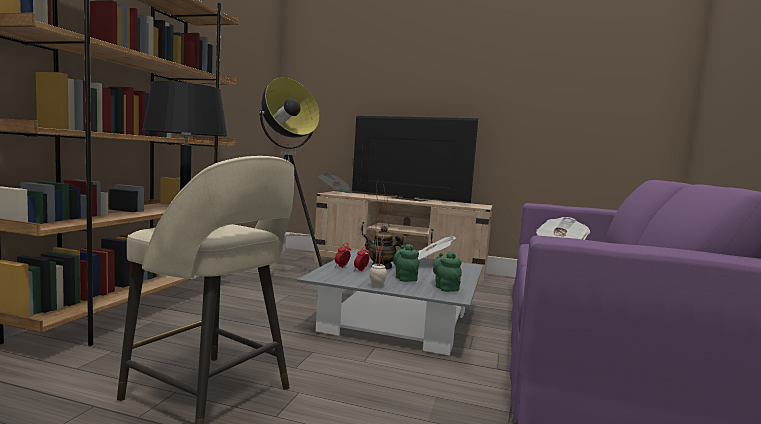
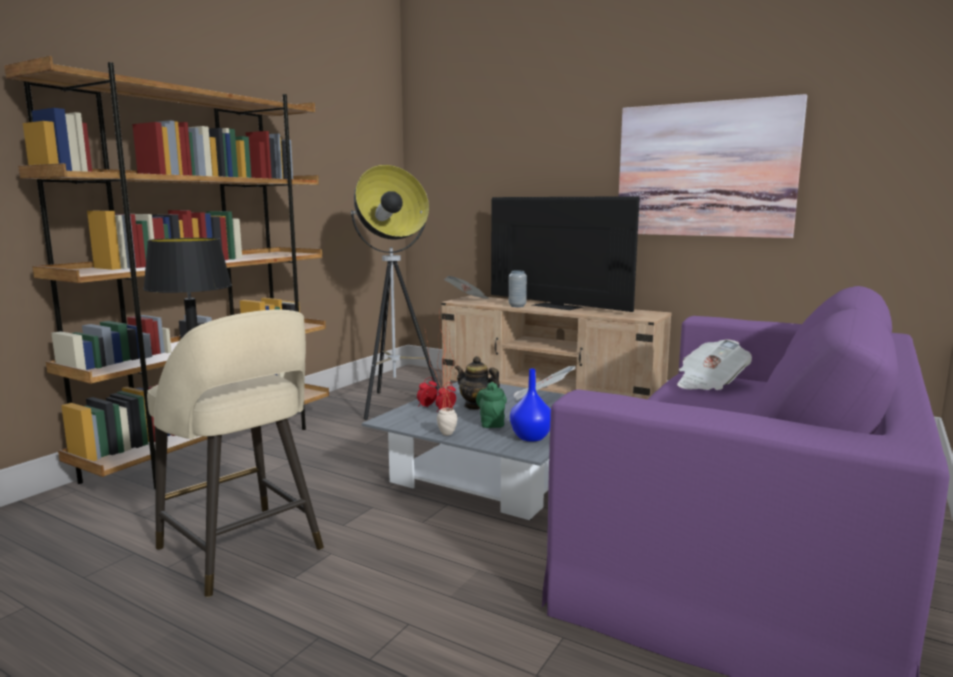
camera: 15 degrees right, 5 degrees up
(379, 197) = (517, 306): none -> grey vase
(445, 288) = (531, 438): green teapot -> blue vase
(518, 104) = (704, 170): none -> picture

